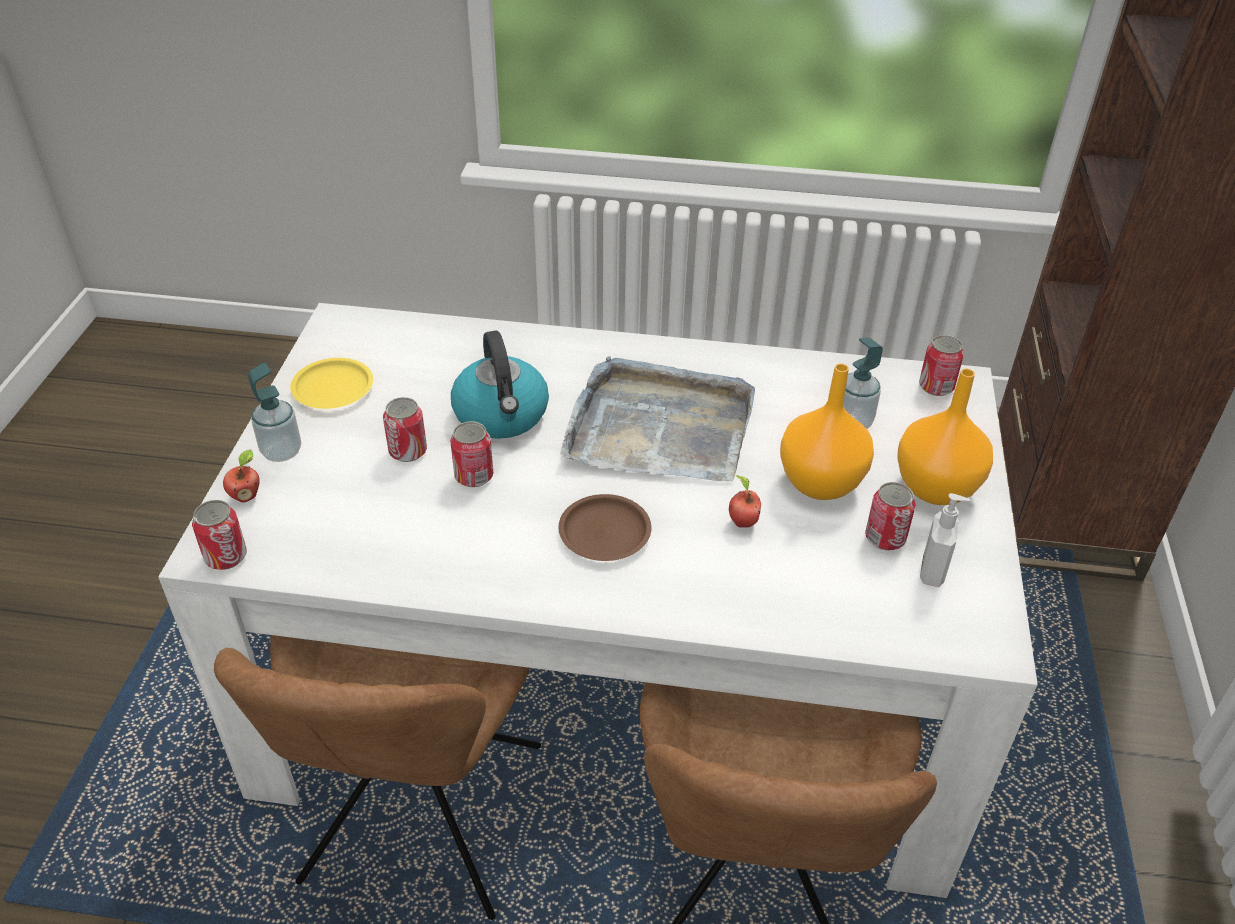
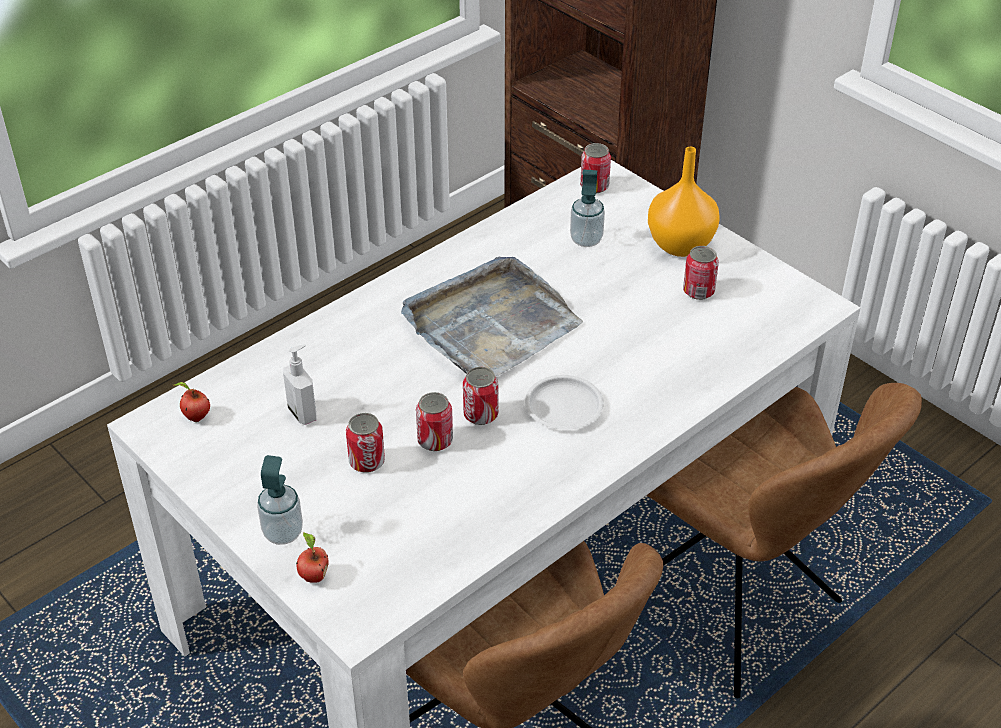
camera: 50 degrees left, 0 degrees up
(226, 557) = (372, 617): can -> can (480, 415)
(333, 388) = (238, 467): yellow plate -> none
(502, 415) = (385, 392): kettle -> none
(605, 532) = (563, 406): brown plate -> white plate
(742, 522) = (621, 341): apple -> apple (195, 417)
(818, 483) = (623, 288): orange vase -> none
(934, 572) = (745, 290): soap dispenser -> soap dispenser (303, 413)

